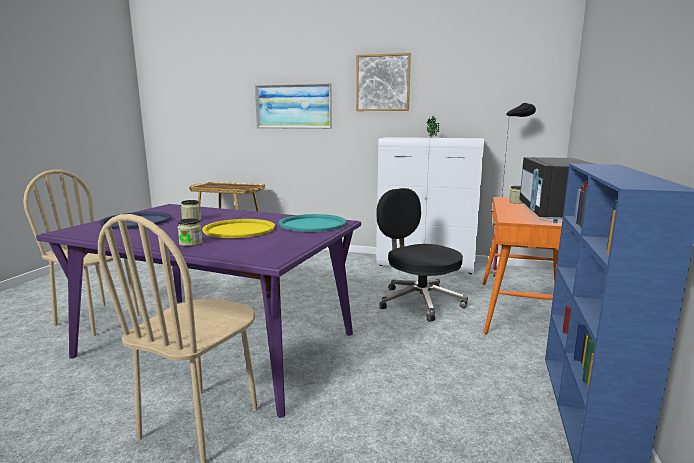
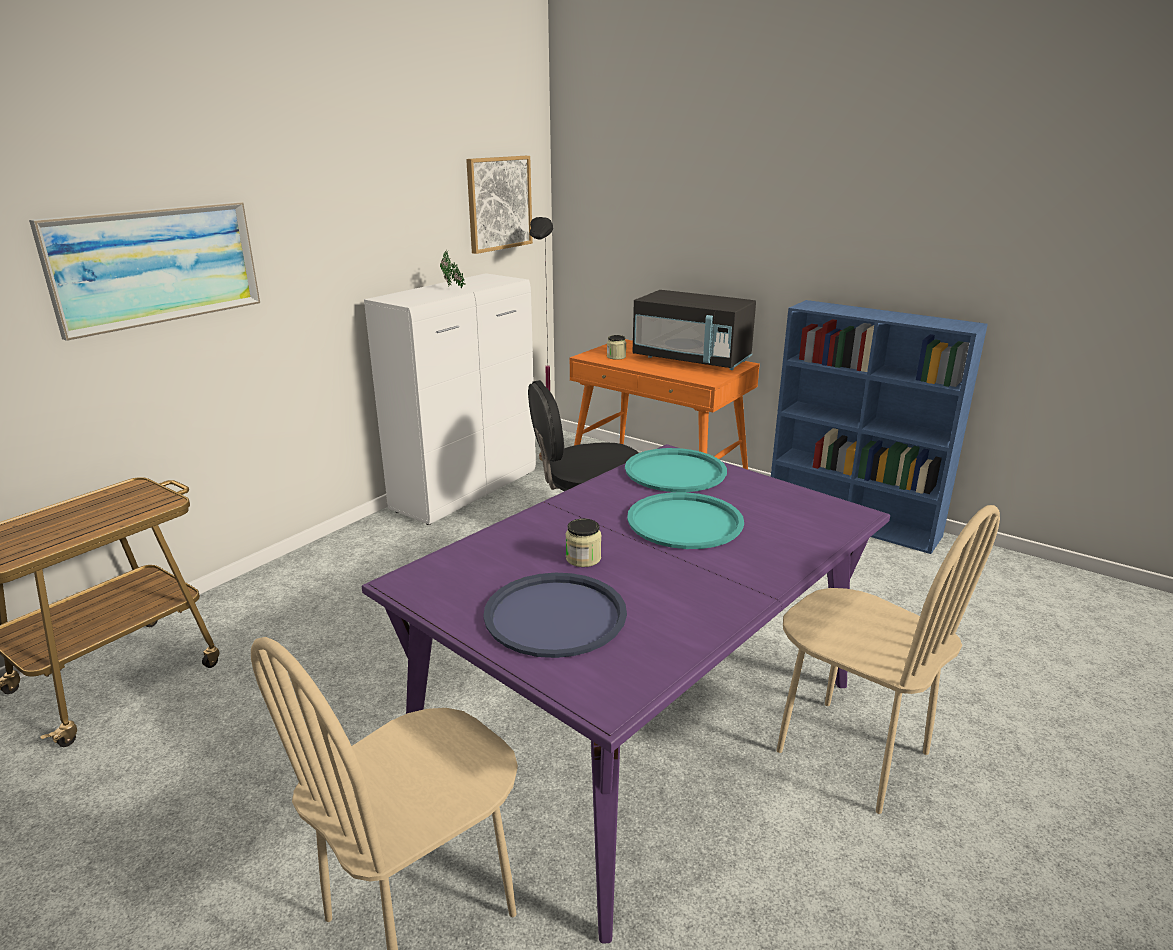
camera: 70 degrees left, 10 degrees up
(190, 243) = (758, 561): jar -> none
(239, 229) = (684, 522): yellow tray -> turquoise tray
(383, 83) = (336, 195): picture -> picture (499, 203)

